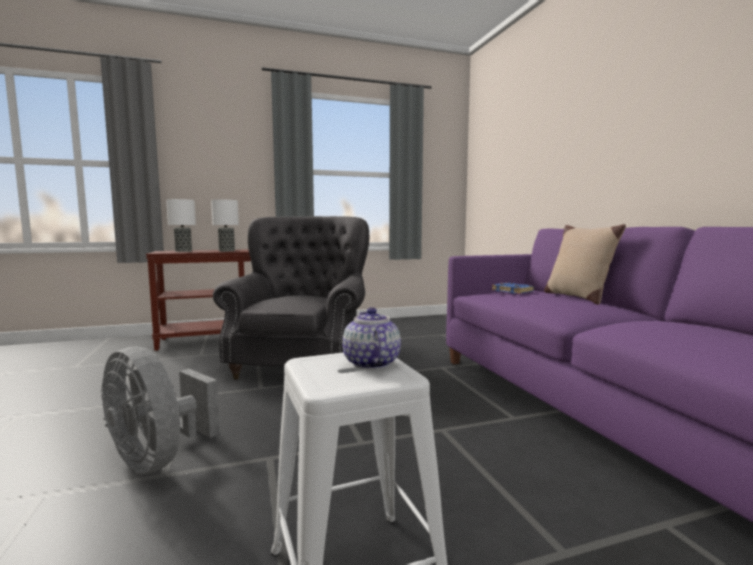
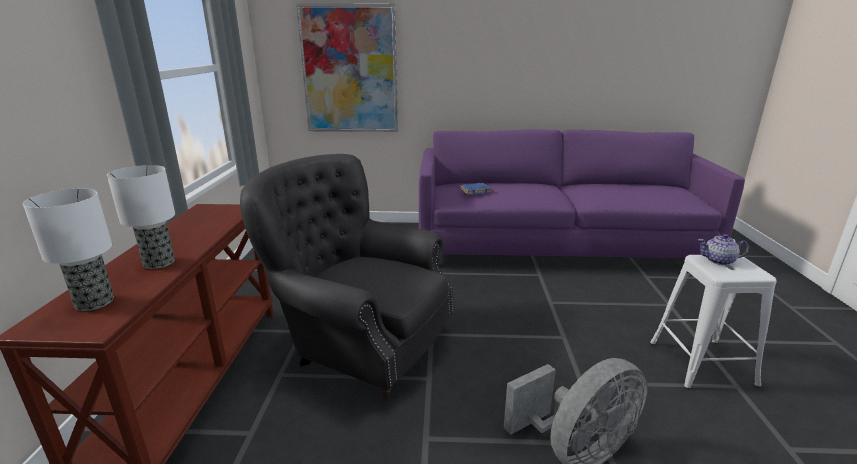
camera: 70 degrees left, 15 degrees up
(512, 175) = (349, 70): none -> picture
(577, 297) = (508, 183): beige pillow -> none

